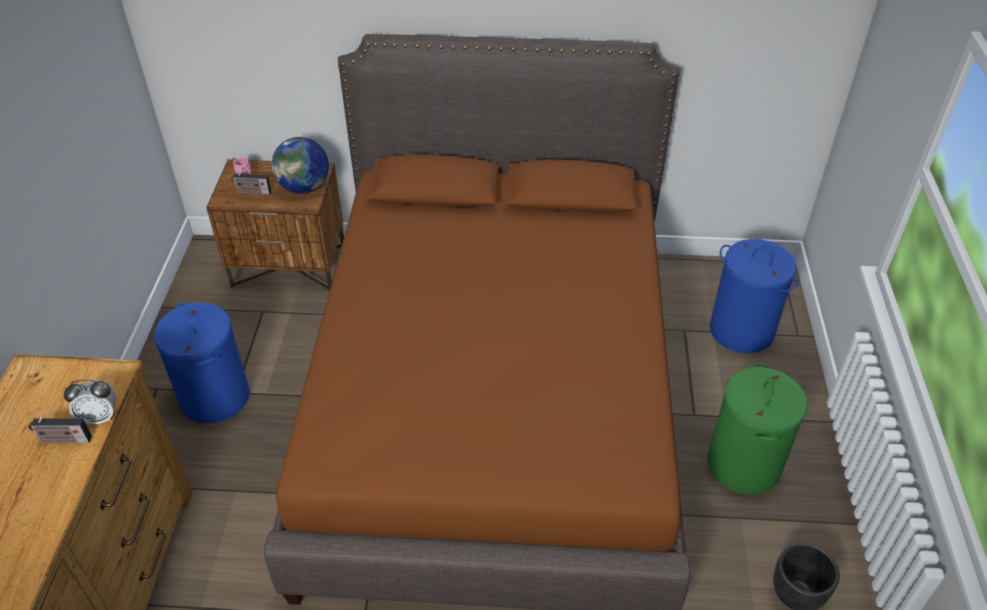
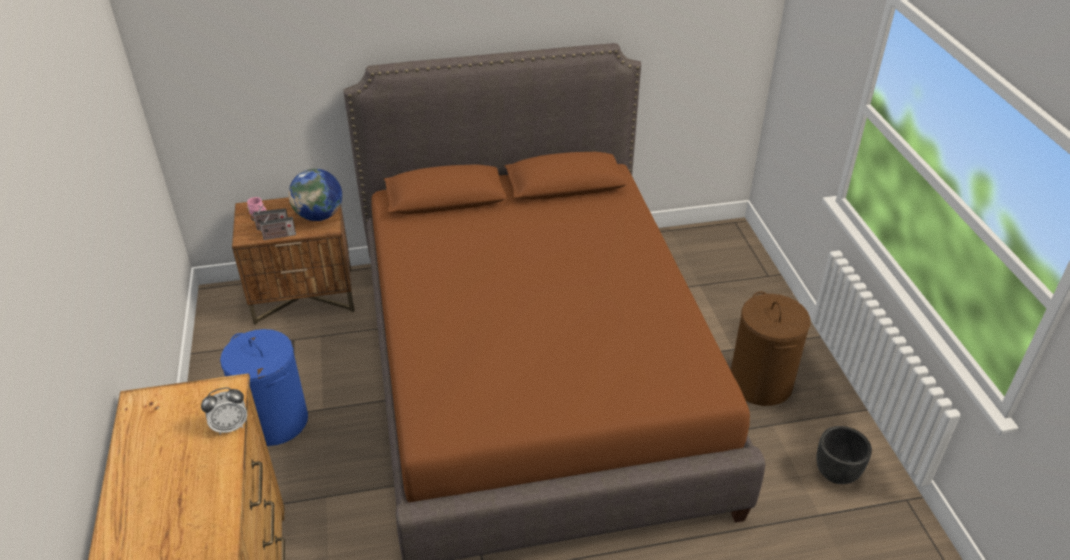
camera: 15 degrees left, 5 degrees down
(63, 440) = (204, 451): radio -> radio (278, 236)
(741, 330) = (721, 280): blue laundry basket -> none
(743, 464) = (760, 383): green laundry basket -> brown laundry basket

